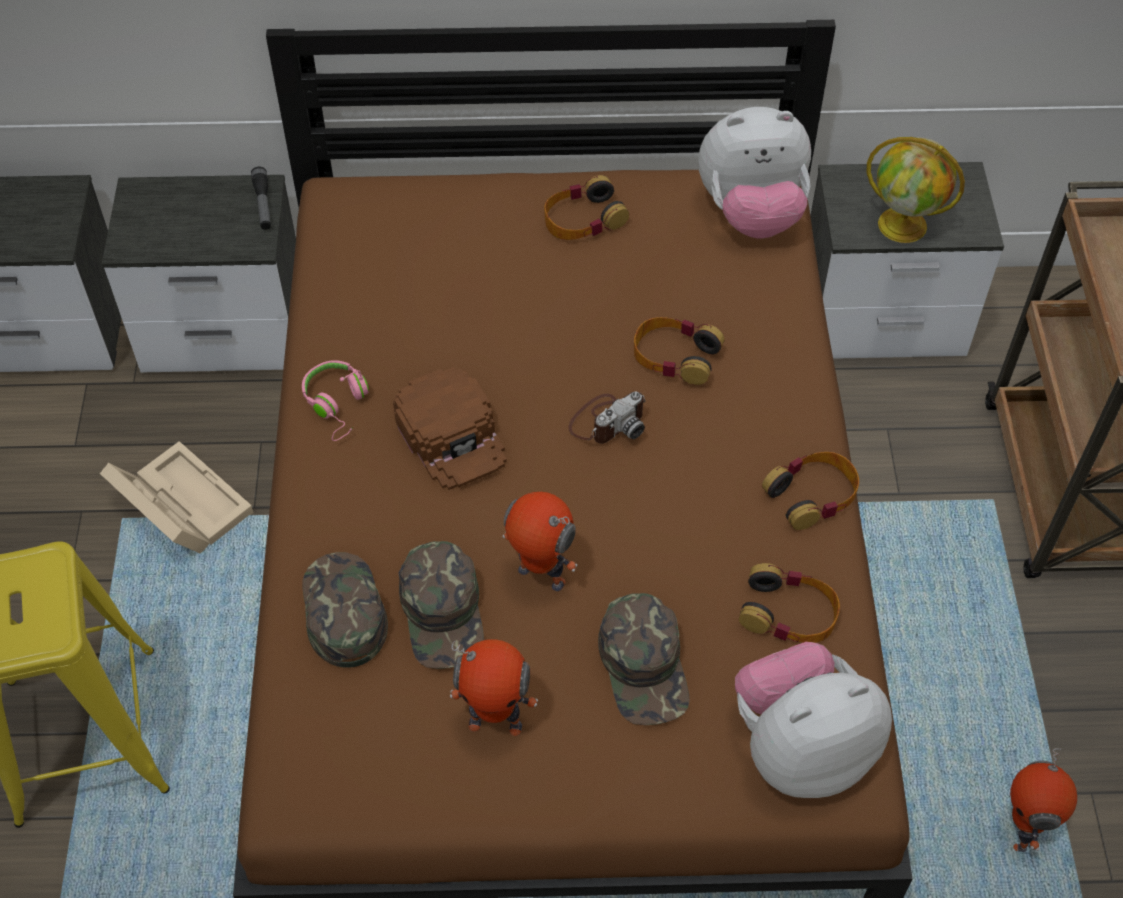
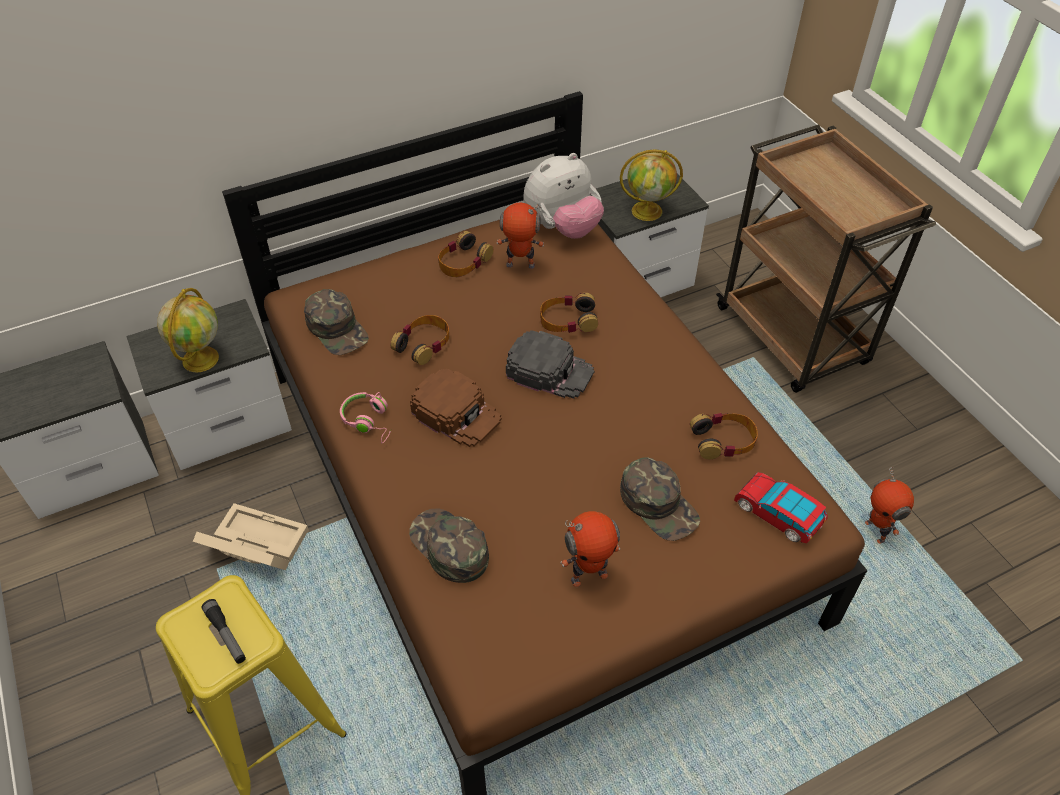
camera: 25 degrees left, 5 degrees down
(189, 239) = (200, 358): none -> globe
(263, 204) = (241, 320): flashlight -> flashlight (226, 635)
(444, 612) = (515, 521): green cap -> green cap (337, 328)
(539, 578) = (563, 478): toy robot -> toy robot (520, 266)
(607, 421) = (550, 370): camera -> black cap
(800, 748) = (778, 514): plush toy -> toy car
(812, 495) = (695, 370): headphones -> headphones (423, 344)

